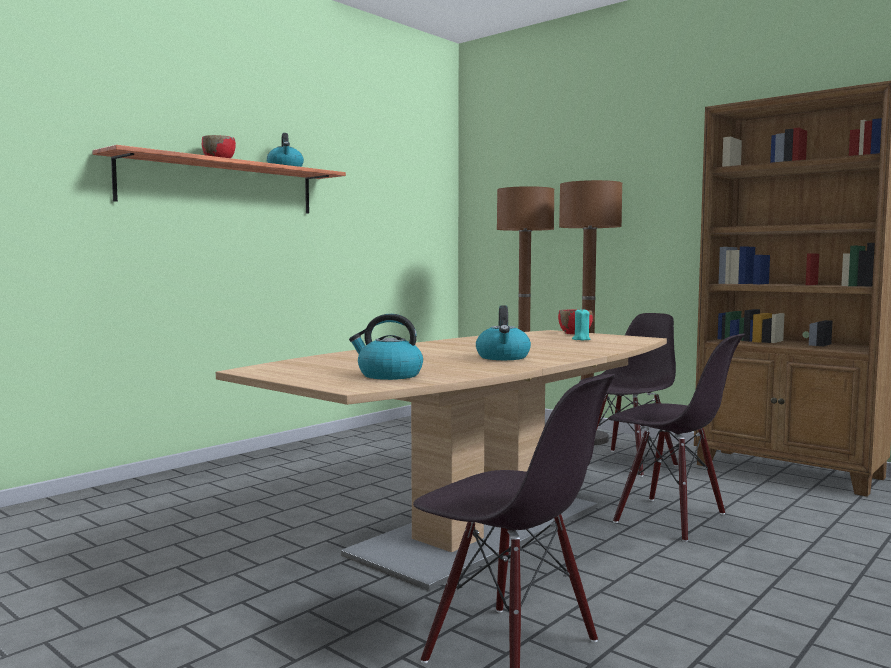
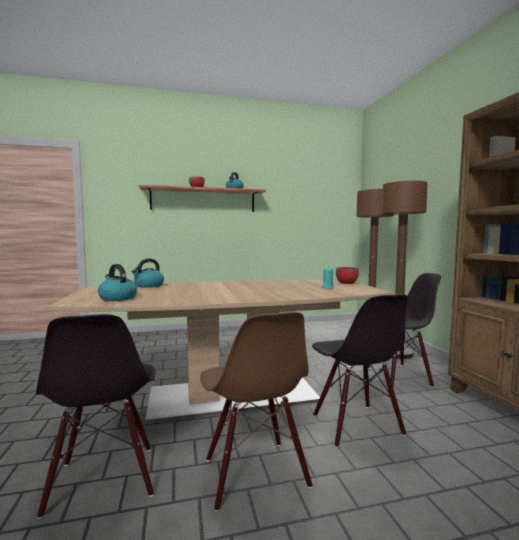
camera: 35 degrees right, 0 degrees up
(503, 357) = (221, 294): kettle -> kettle (148, 286)
(655, 586) = (254, 473): none -> brown chair

